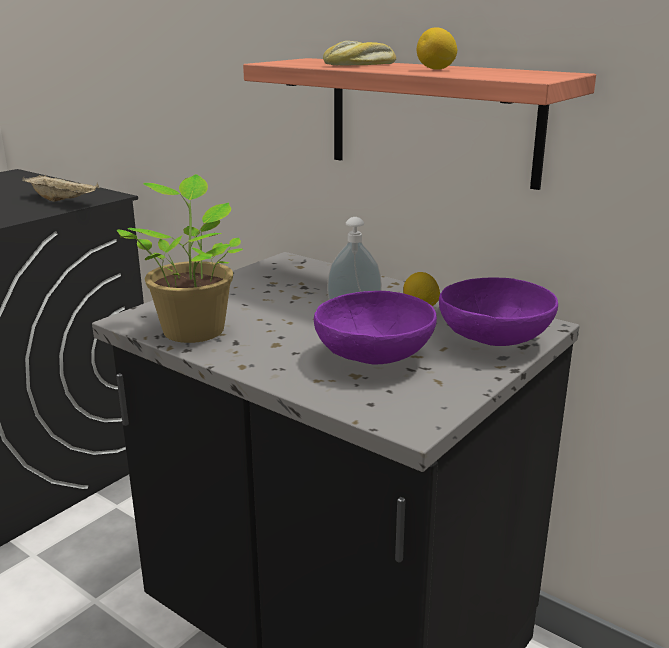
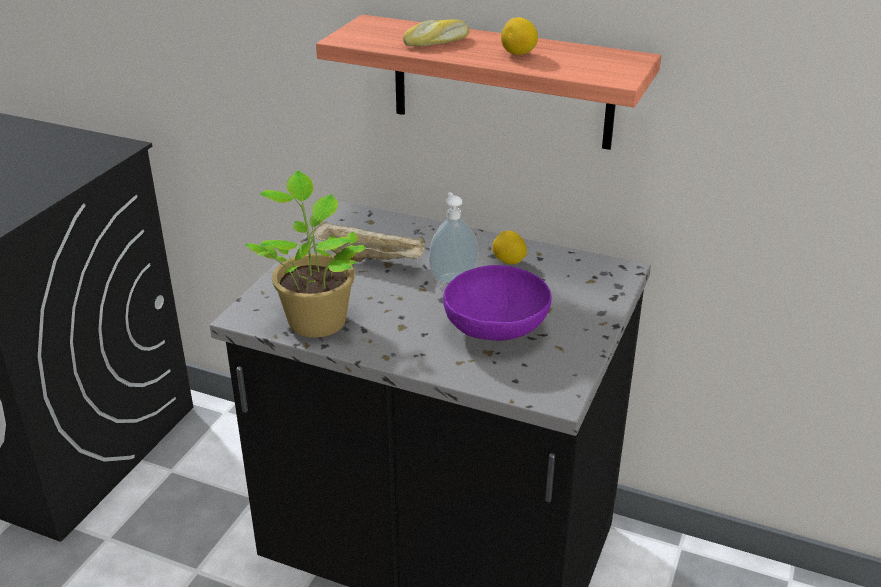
camera: 15 degrees left, 10 degrees up
(63, 201) = (73, 161): beige tray -> beige tray (370, 258)
(494, 341) = (588, 295): purple bowl -> none

